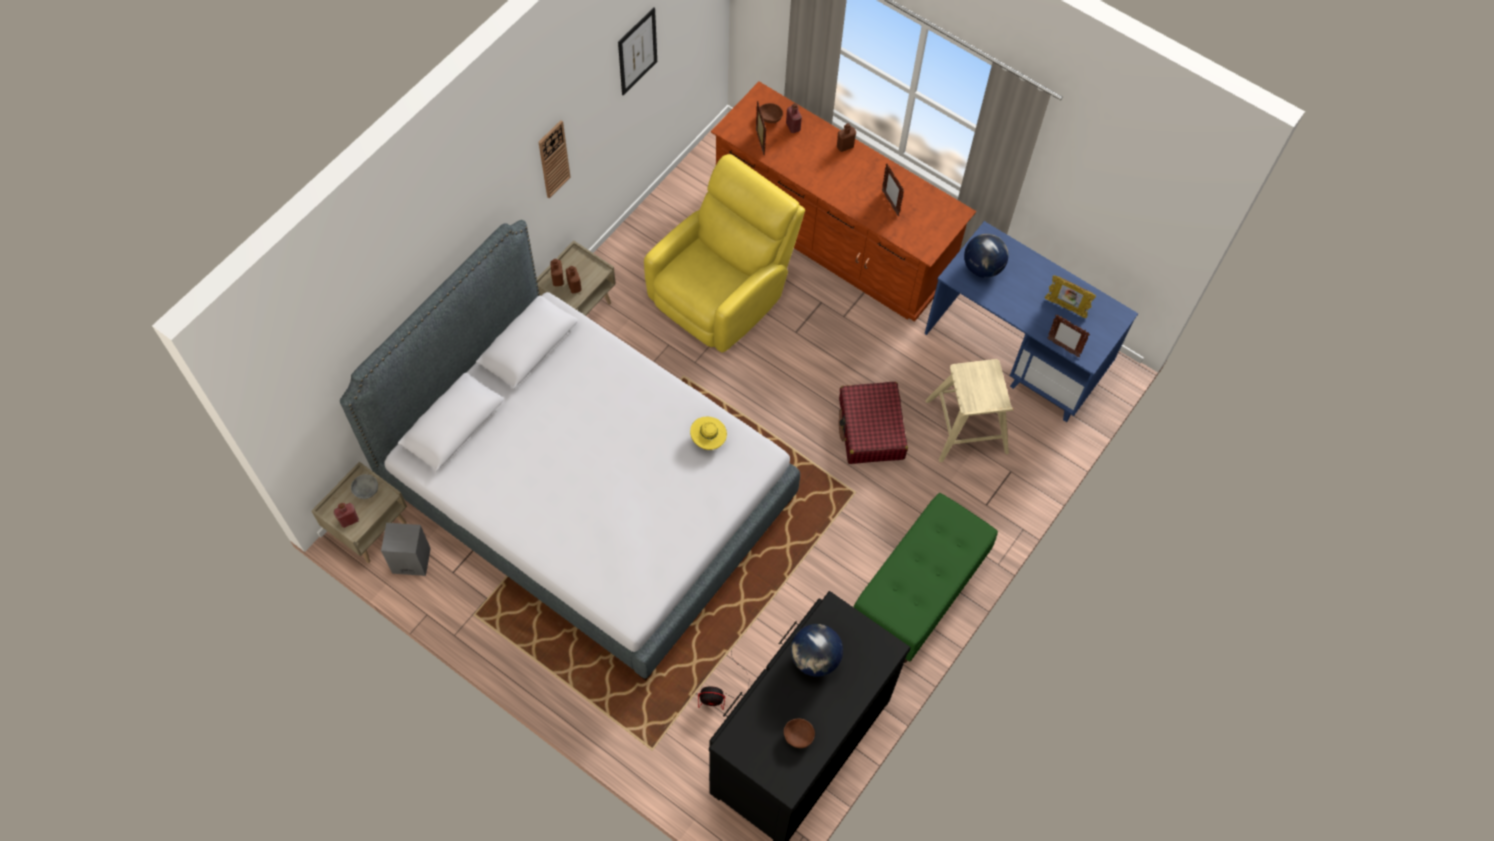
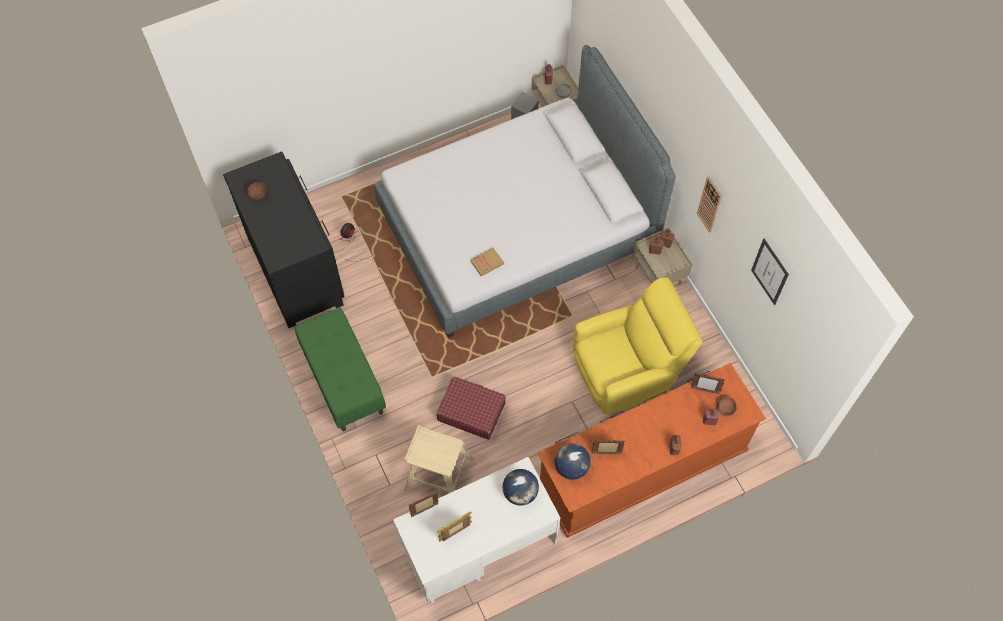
camera: 120 degrees right, 0 degrees up
(708, 439) = (487, 262): yellow hat -> book
(722, 293) = (628, 369): yellow armchair -> yellow armchair turned 90 degrees counterclockwise
(814, 658) = (295, 222): globe -> globe (571, 467)
(1018, 351) = (478, 546): blue desk -> white desk

